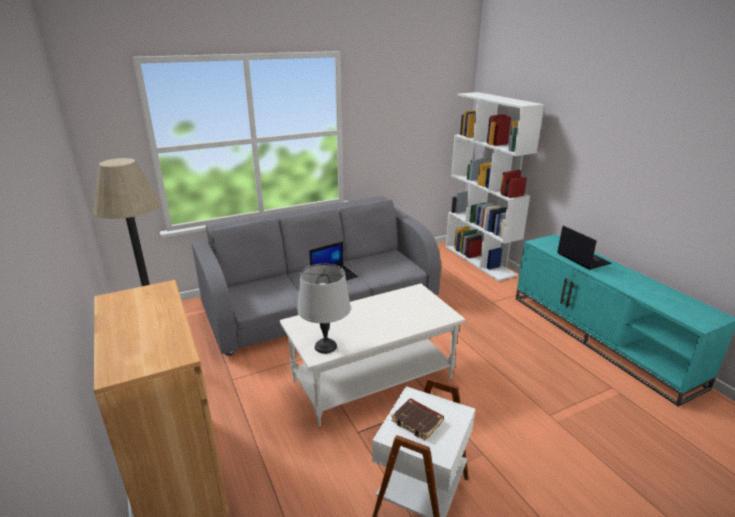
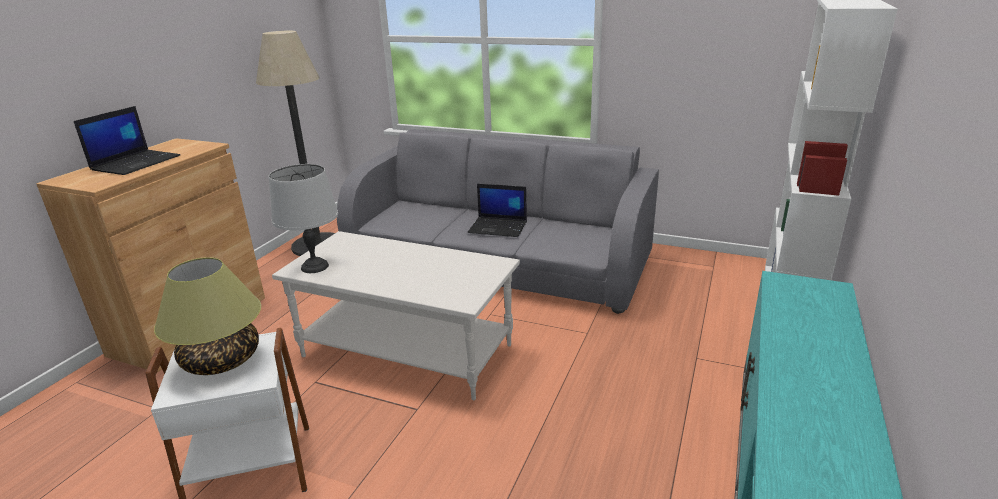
camera: 50 degrees right, 0 degrees up
(418, 421) = (222, 360): brown book -> table lamp
(582, 258) = (808, 332): laptop -> laptop (136, 163)

